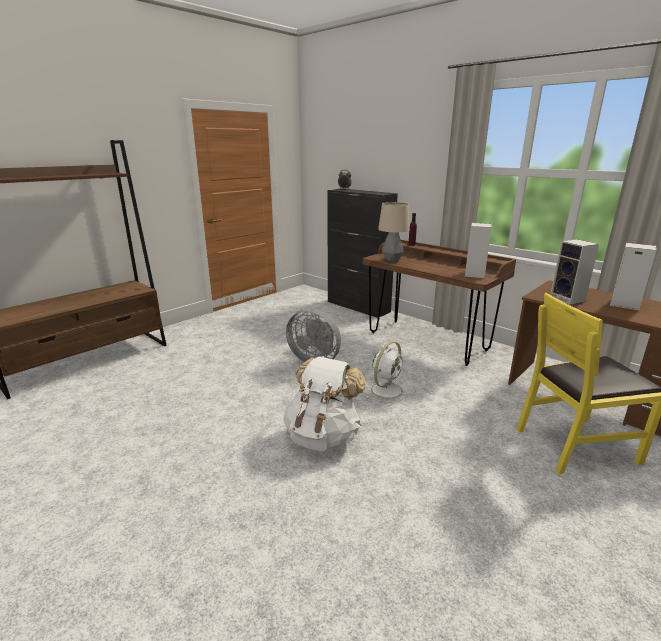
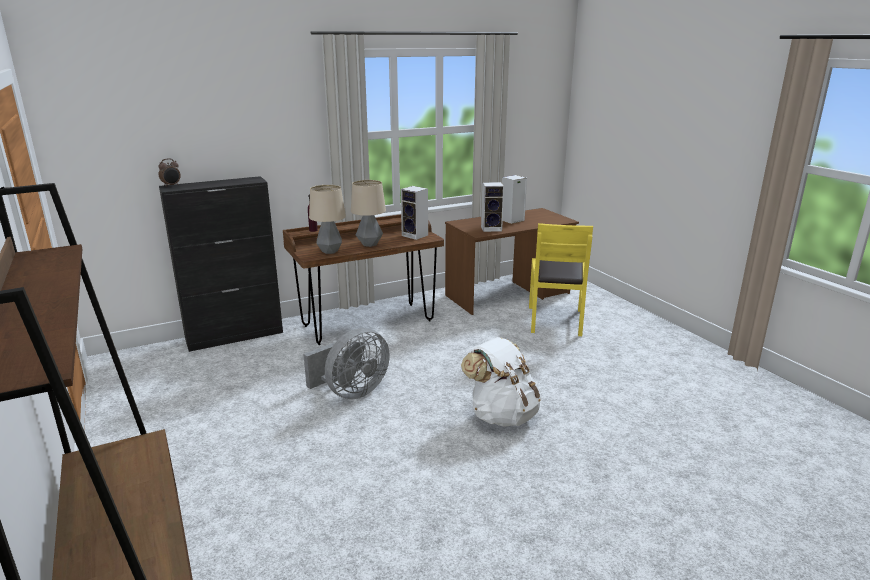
camera: 70 degrees left, 0 degrees up
(387, 389) = (444, 366): white fan -> none
(425, 266) = (369, 244): none -> table lamp

